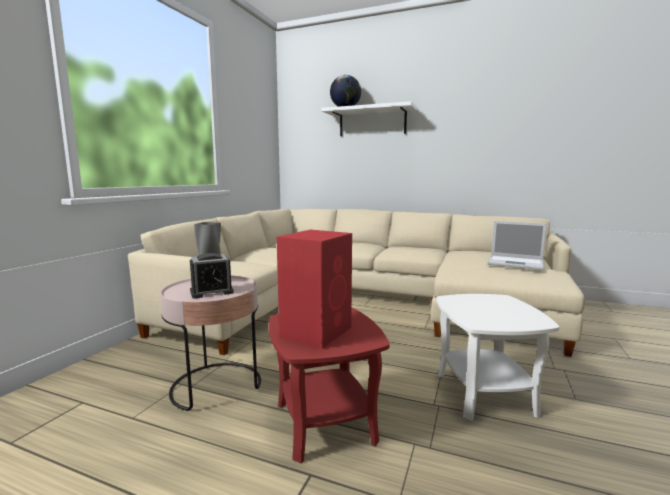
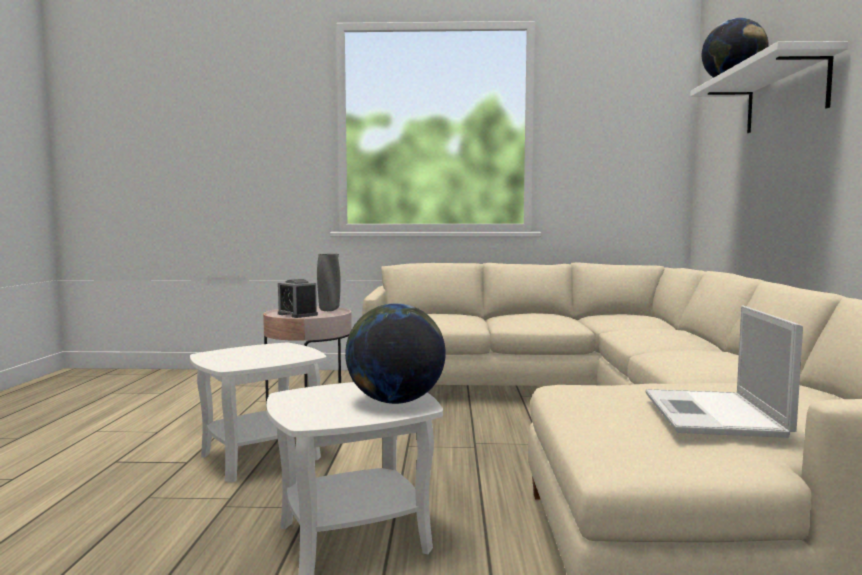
camera: 70 degrees right, 5 degrees down
(317, 331) = (247, 354): red speaker -> none
(324, 422) = (261, 456): red side table -> white side table
(491, 301) = (395, 401): none -> globe

